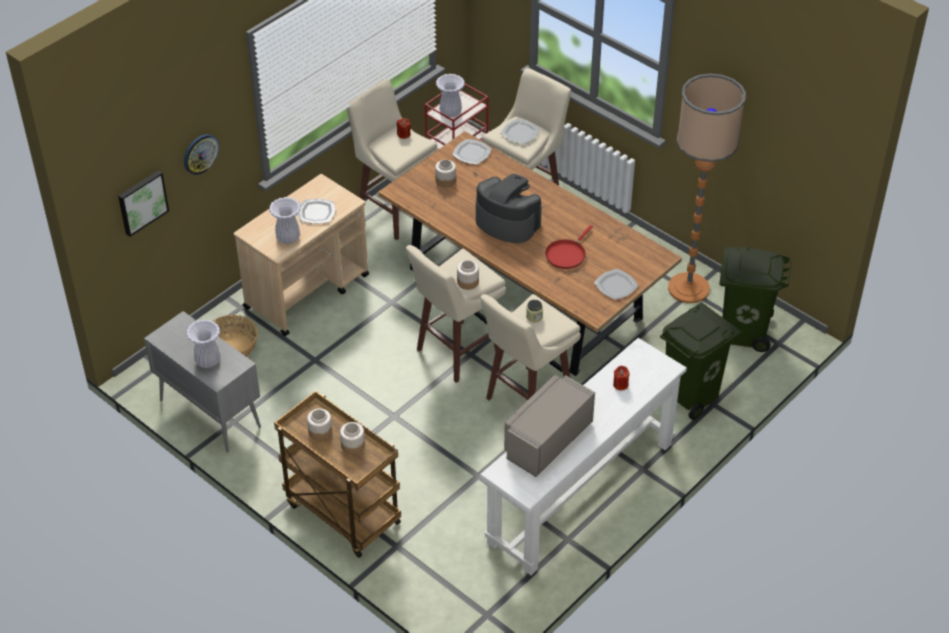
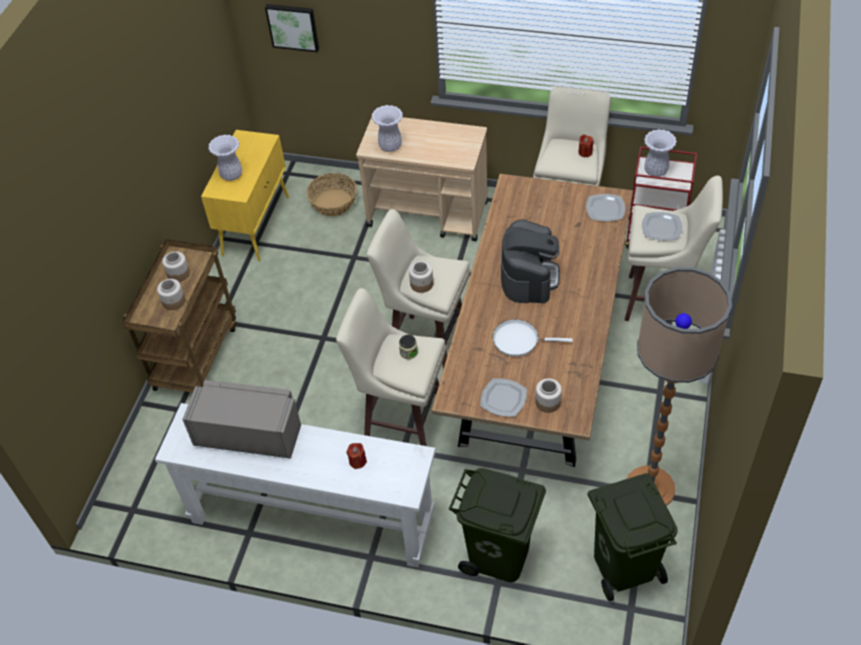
camera: 65 degrees right, 5 degrees up
(200, 153) = (362, 23): wall clock -> none
(209, 413) = (256, 225): grey cabinet -> yellow cabinet
(317, 213) = (435, 148): plate -> none
(445, 180) = (551, 209): jar -> jar (548, 402)
(567, 254) = (519, 340): red frying pan -> white frying pan

